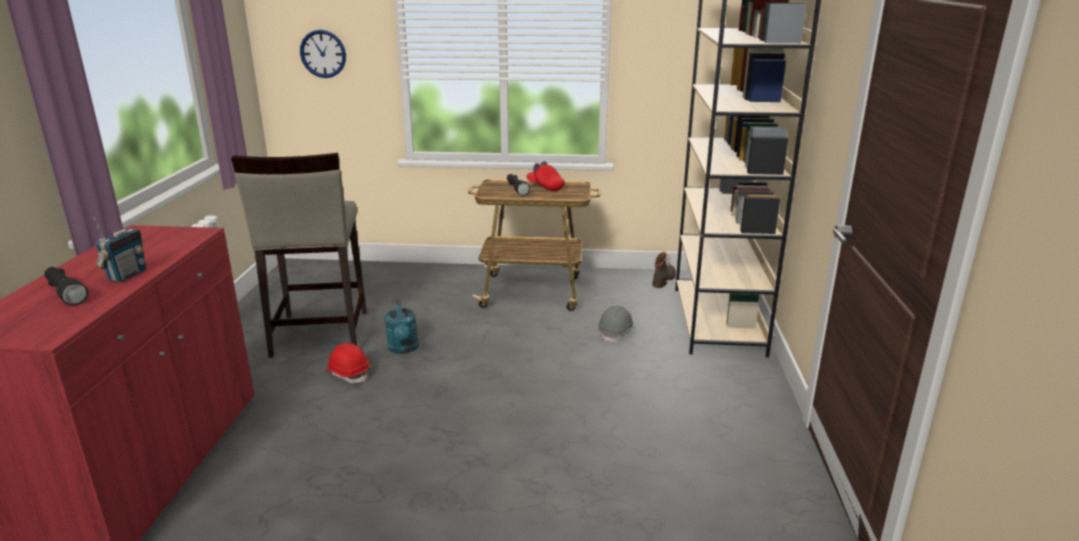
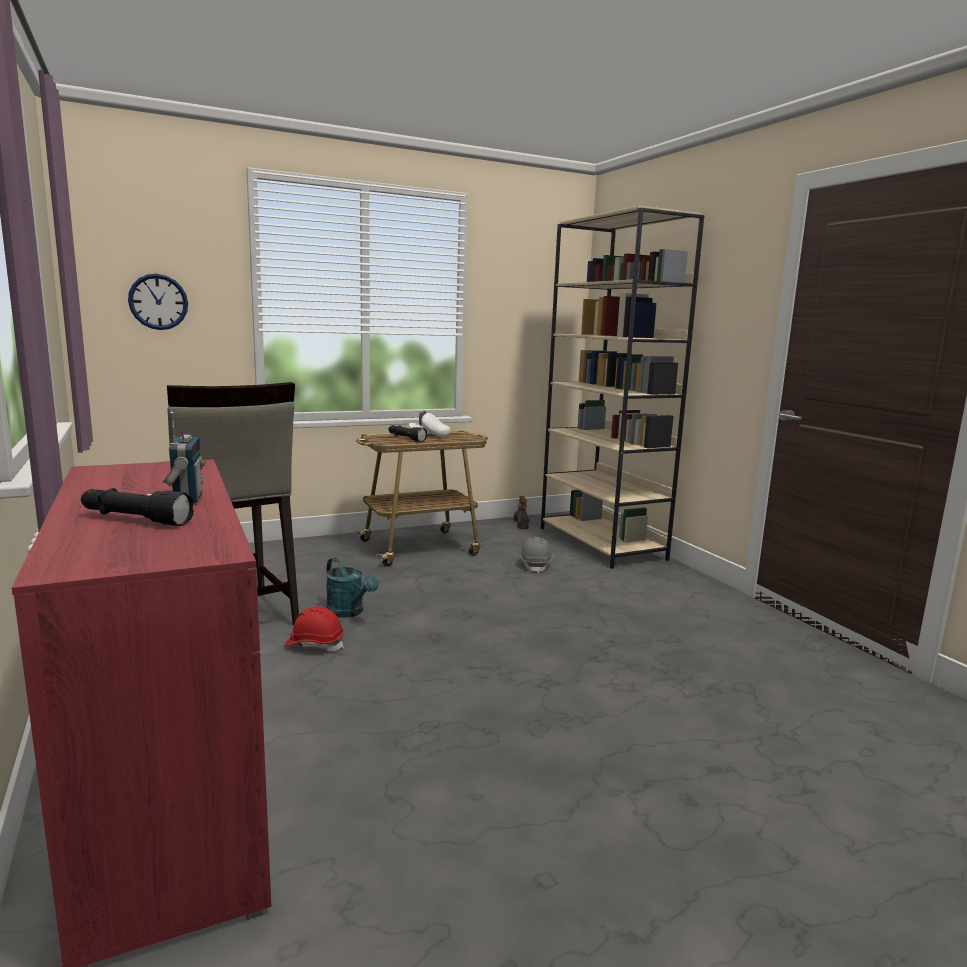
camera: 30 degrees left, 10 degrees down
(545, 187) = (429, 435): red cap -> white cap

